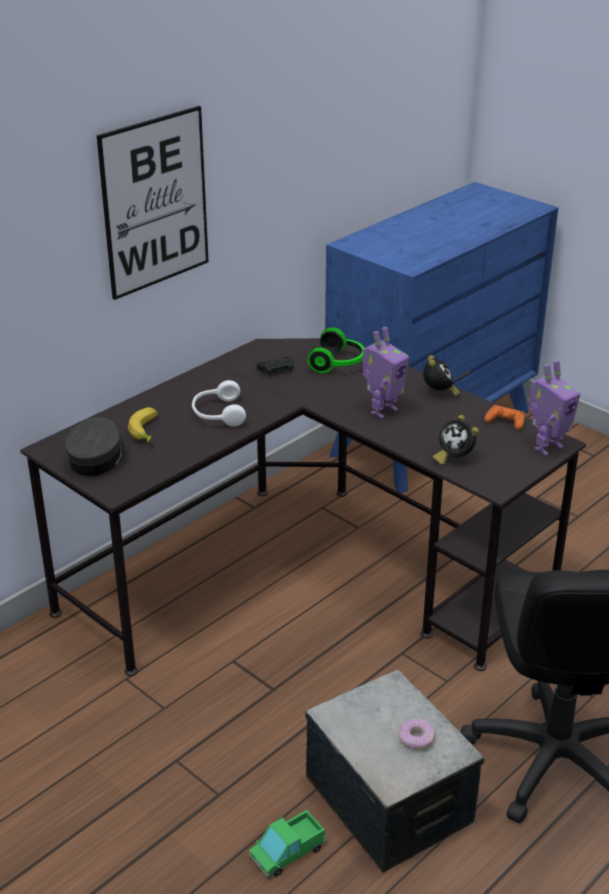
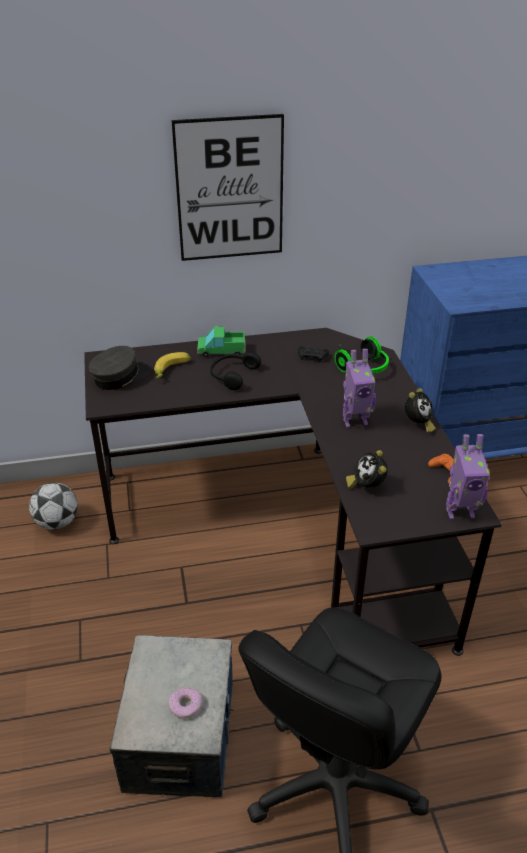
camera: 35 degrees right, 5 degrees up
(42, 685) = (57, 522): none -> football
(217, 414) = (232, 375): white headphones -> black headphones
(287, 852) = (79, 732): toy truck -> toy truck (221, 350)

